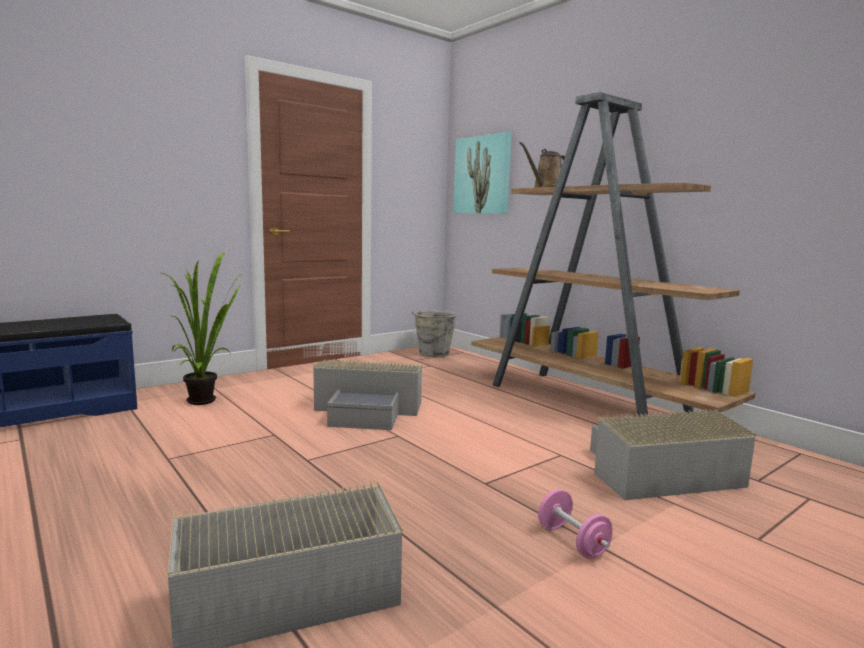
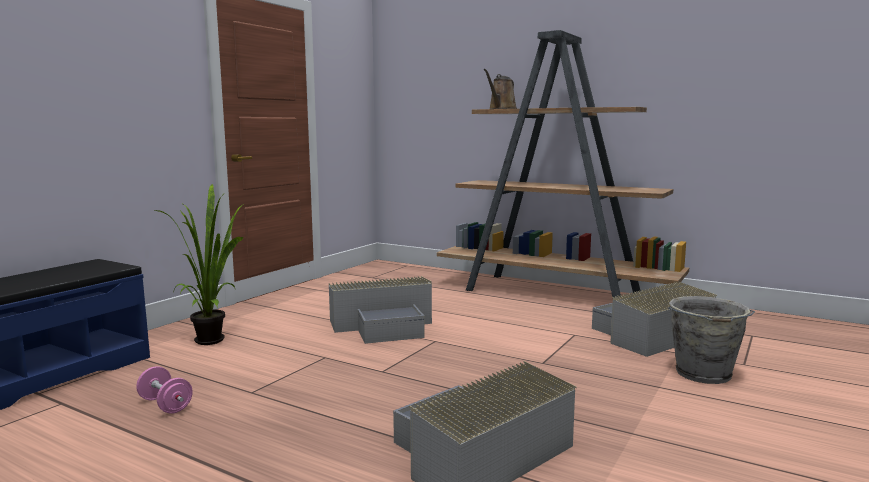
camera: 20 degrees left, 0 degrees up
(433, 354) = (382, 270): grey bucket -> grey bucket (703, 374)
(482, 175) = (416, 94): picture -> none
(572, 541) = (639, 387): pink dumbbell -> pink dumbbell (165, 405)

